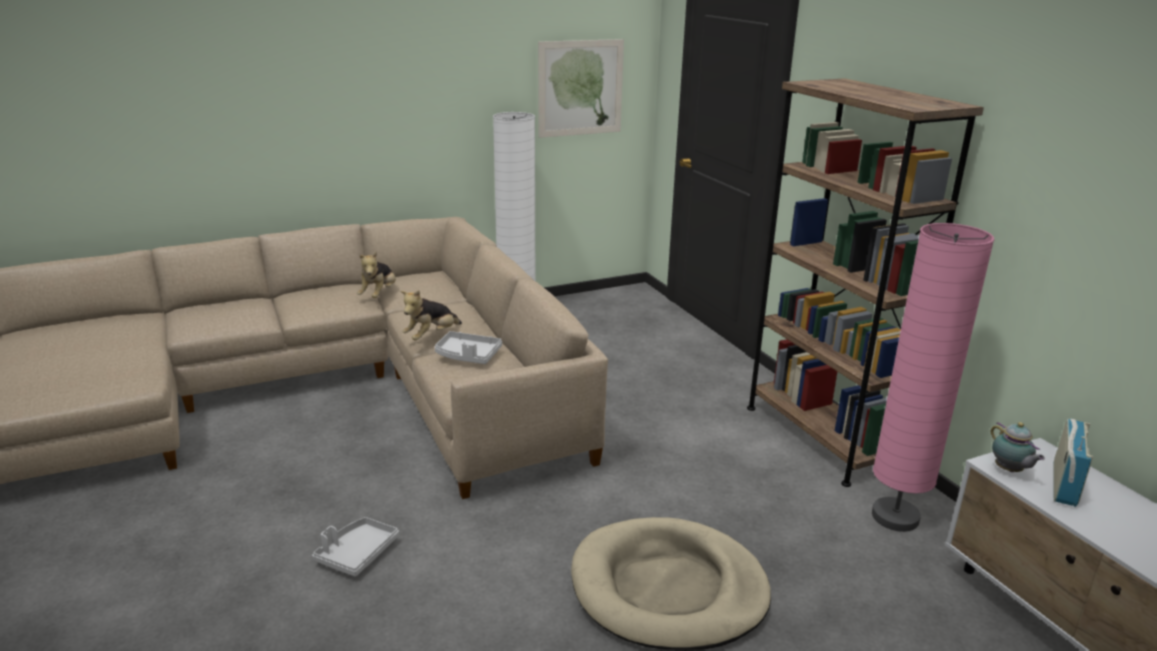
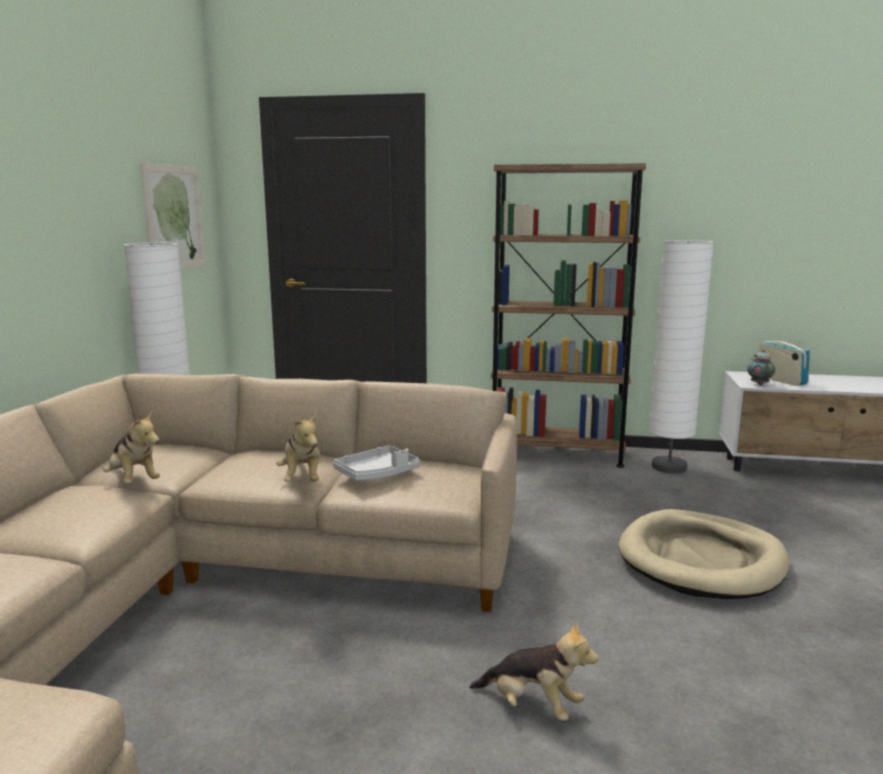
camera: 55 degrees left, 10 degrees down
(357, 554) = (532, 706): grey tray -> plush toy
(895, 517) = (668, 467): pink floor lamp -> white floor lamp
(1009, 470) = (759, 384): teapot -> teapot turned 105 degrees counterclockwise

